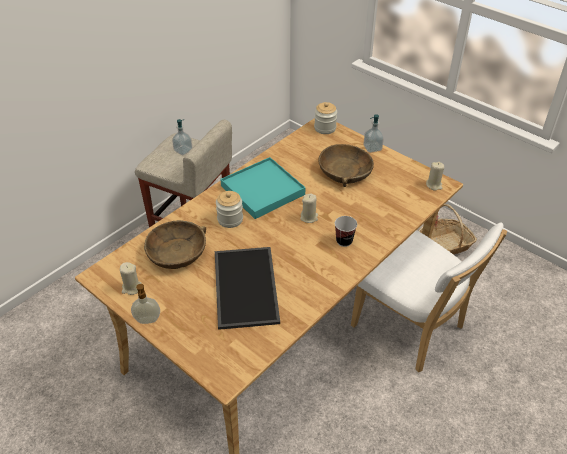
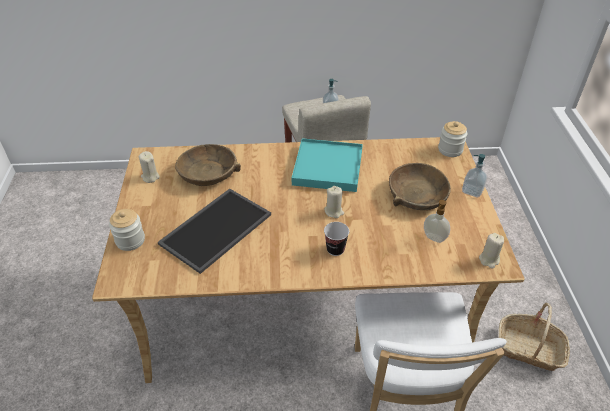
camera: 45 degrees right, 0 degrees up
(147, 320) = (129, 205): soap dispenser -> soap dispenser (434, 238)
(230, 219) = (274, 174): jar -> jar (130, 240)

